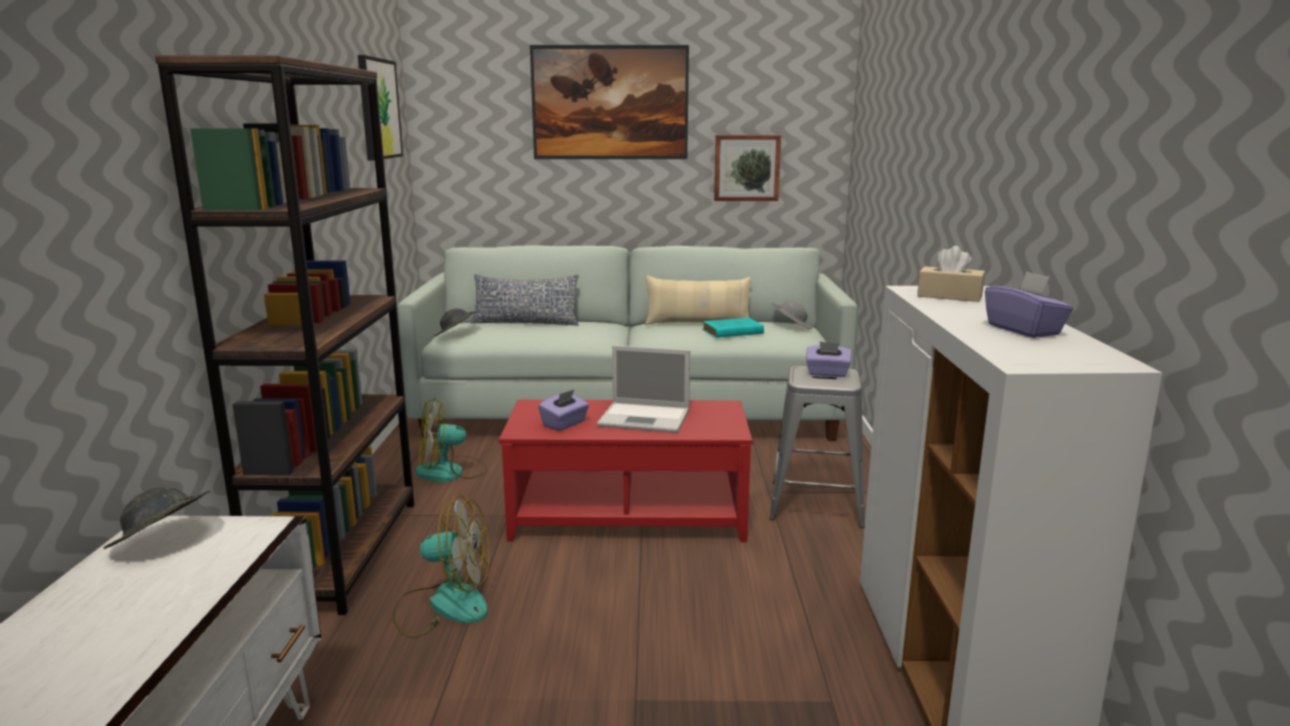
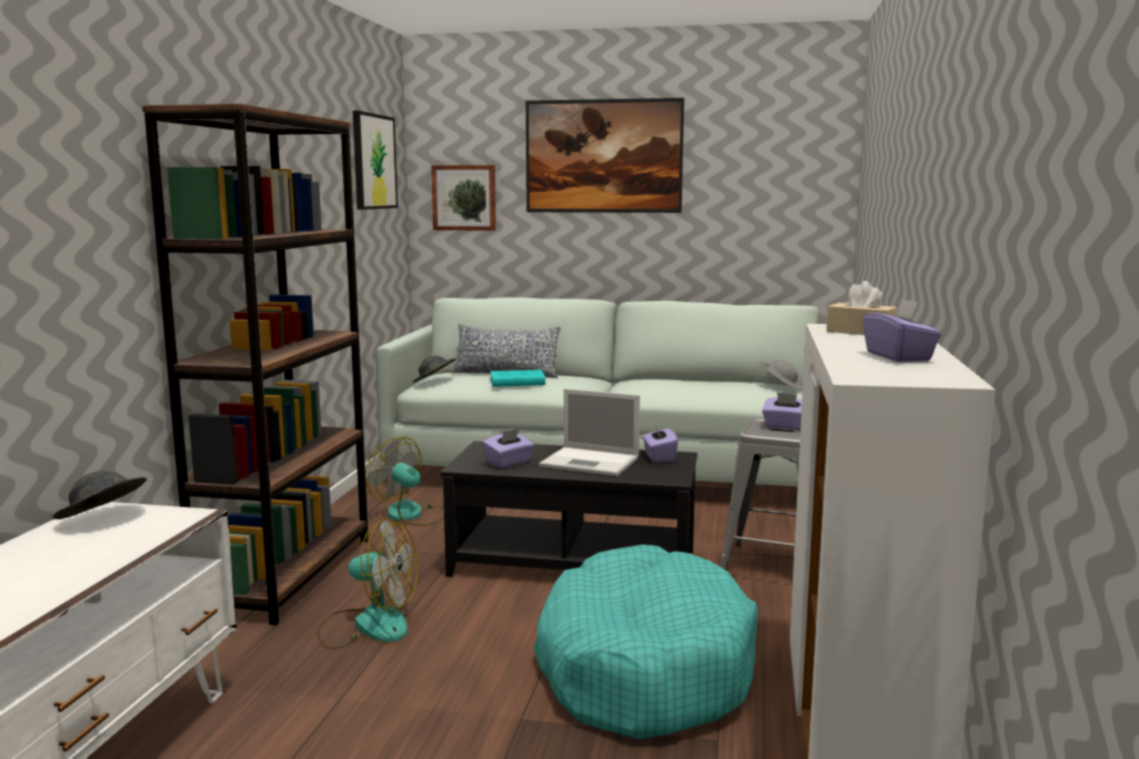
camera: 10 degrees right, 5 degrees down
(451, 472) = (412, 515): fan -> fan turned 45 degrees clockwise
(628, 514) = (574, 562): red coffee table -> black coffee table
(697, 323) = (681, 381): beige pillow -> none
(707, 408) = (659, 457): none -> purple tissue box
(731, 332) = (711, 389): turquoise book -> turquoise book (515, 382)
(734, 627) = (643, 668): none -> turquoise dog bed
(746, 168) = (744, 222): picture -> picture (464, 197)

